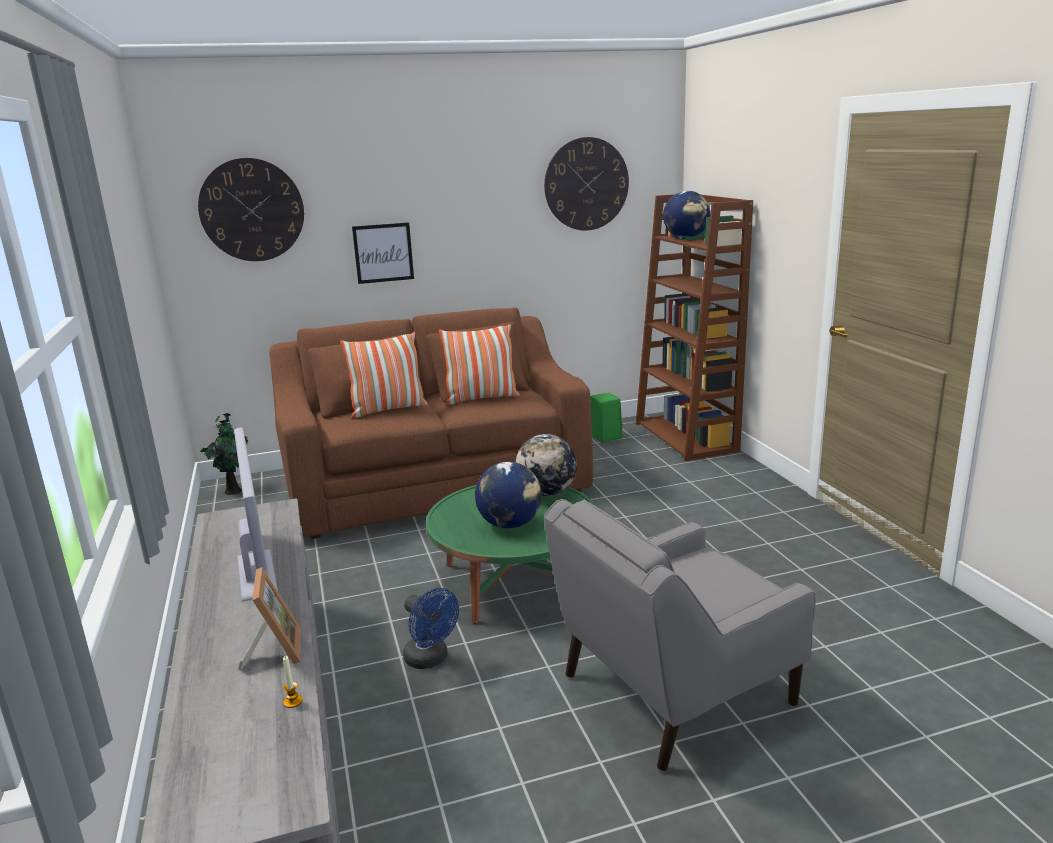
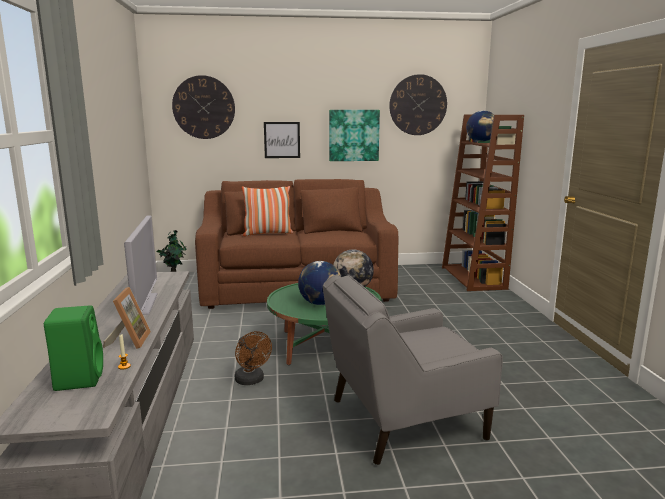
camera: 10 degrees right, 5 degrees down
(431, 659) = (251, 381): blue fan -> brown fan
(481, 398) = (329, 233): pillow -> none
(494, 237) = (353, 135): none -> picture
(604, 436) = (418, 273): green speaker -> green speaker (79, 378)

